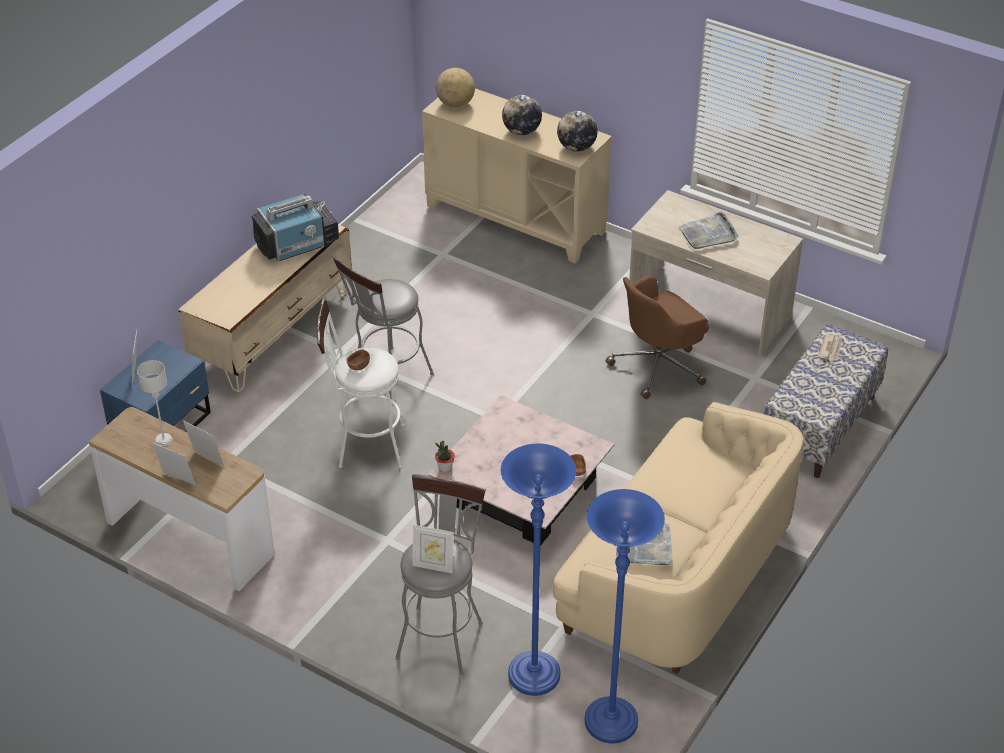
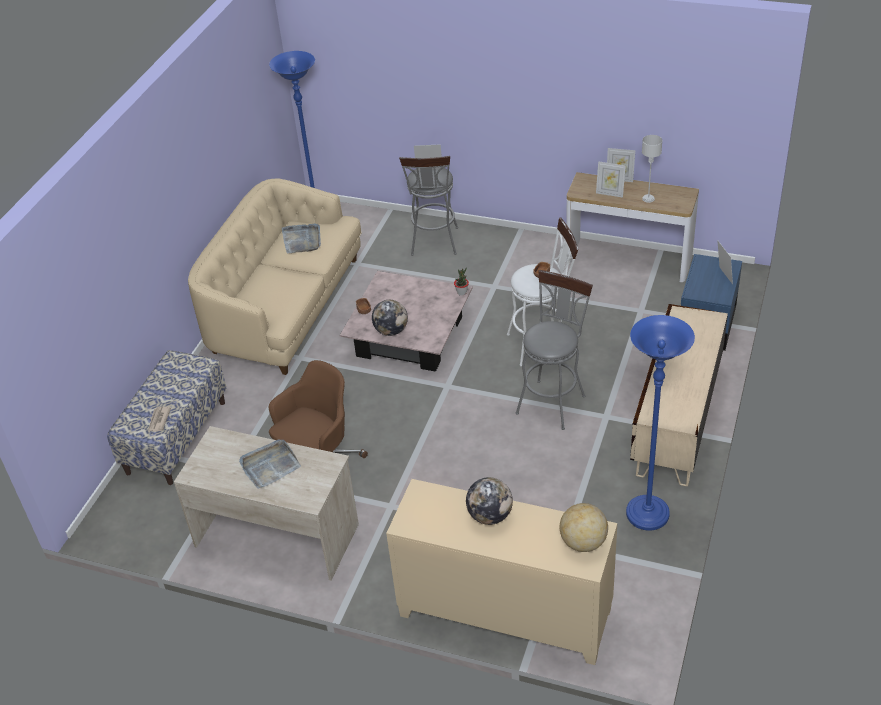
camera: 170 degrees right, 0 degrees up
(297, 243) = (670, 395): television -> none
(534, 675) = (370, 236): blue floor lamp -> blue floor lamp (647, 514)
(576, 147) = (421, 505): globe -> globe (391, 331)

